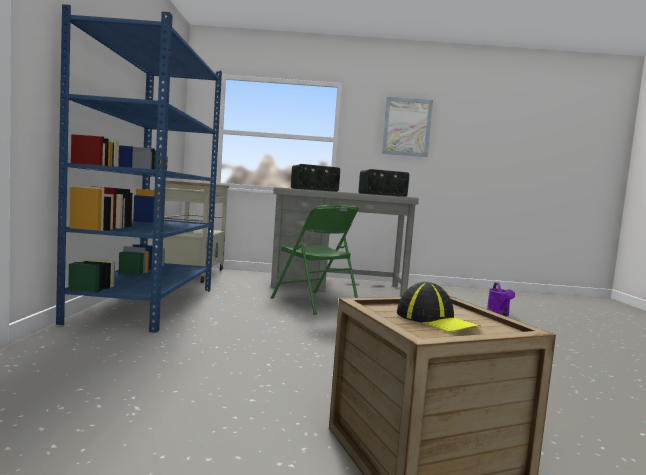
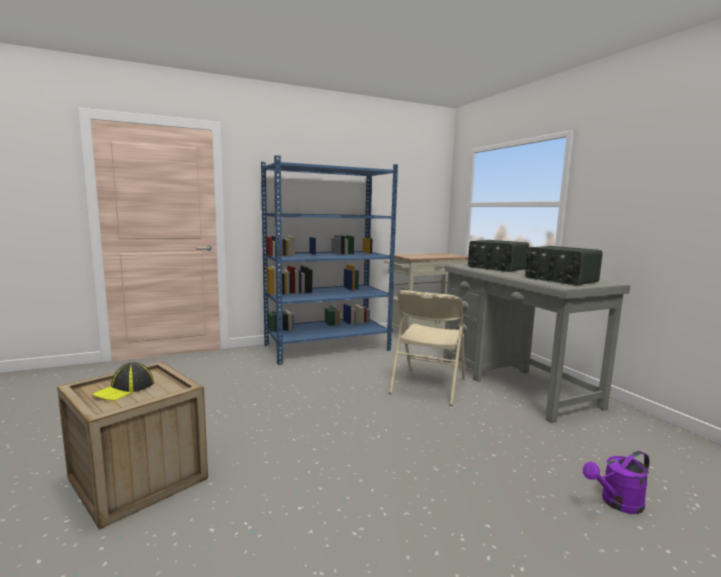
camera: 65 degrees right, 5 degrees up
(314, 302) = (428, 386): green chair -> beige chair
(406, 127) = (656, 175): picture -> none

